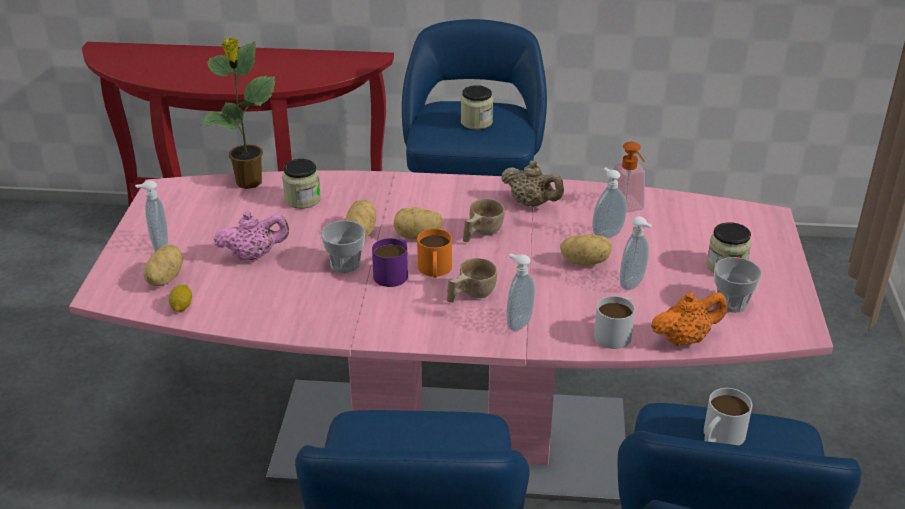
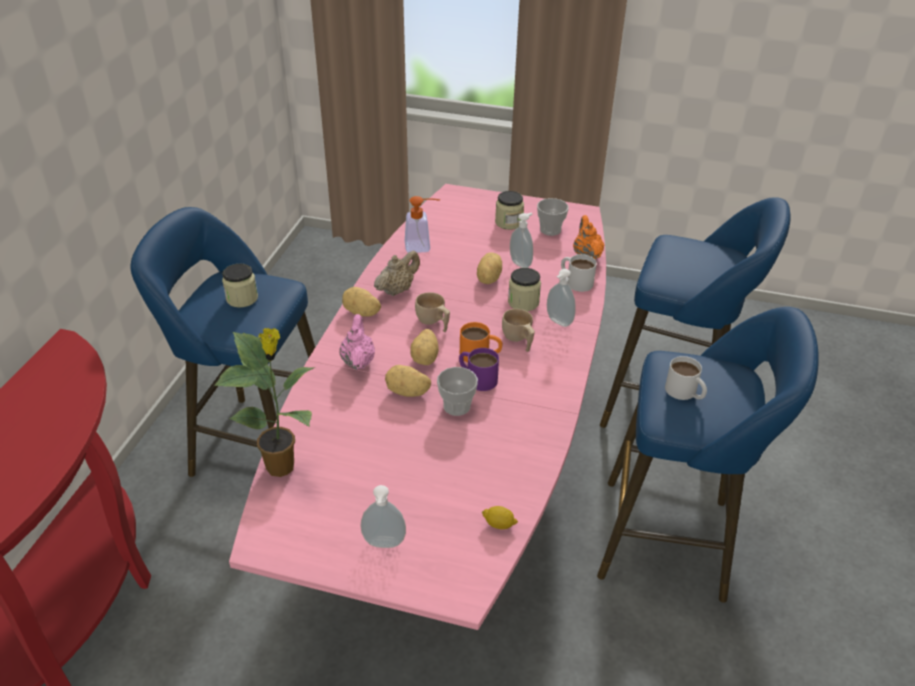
camera: 80 degrees left, 5 degrees up
(164, 278) = (447, 539): potato -> potato (361, 313)
(254, 255) = (425, 467): pink teapot -> pink teapot (358, 361)
(302, 199) = (334, 426): jar -> jar (523, 302)
(606, 234) = (453, 262): soap dispenser -> none
(719, 437) = (681, 264): white mug -> white mug (685, 393)

